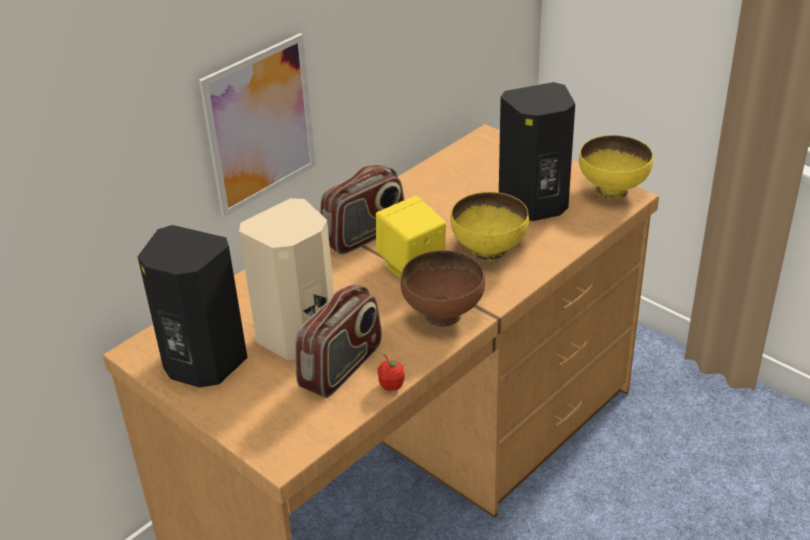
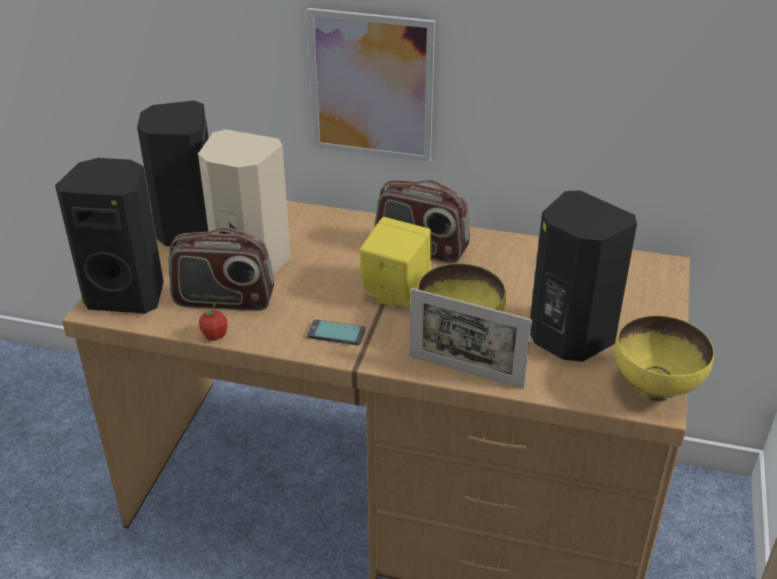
camera: 60 degrees right, 0 degrees up
(277, 430) = (127, 294): none -> black speaker
(444, 314) = (336, 334): brown bowl -> phone
(539, 264) = (465, 372): none -> picture frame

